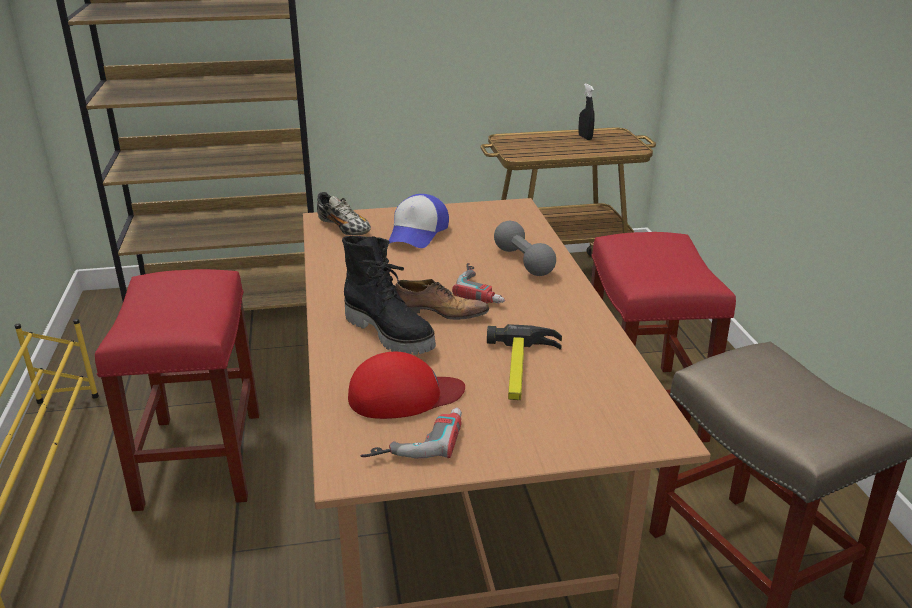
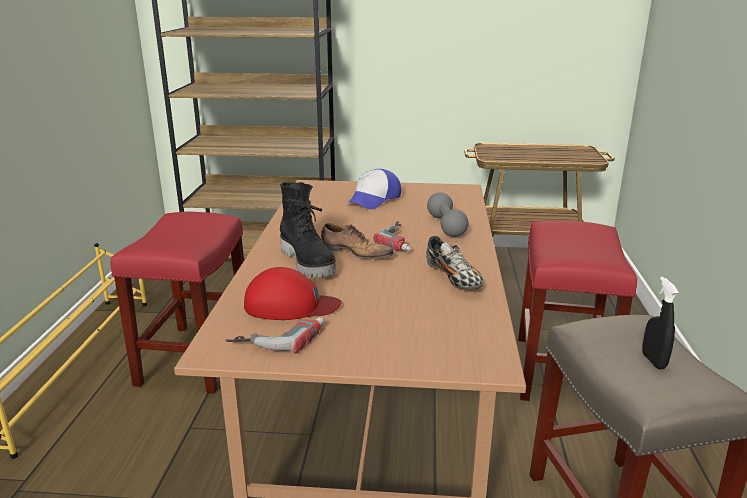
camera: 15 degrees right, 5 degrees down
(344, 229) = (320, 192): shoe -> shoe (453, 279)
(522, 370) = (397, 300): hammer -> none
(585, 137) = (554, 150): black spray bottle -> black spray bottle (653, 361)

